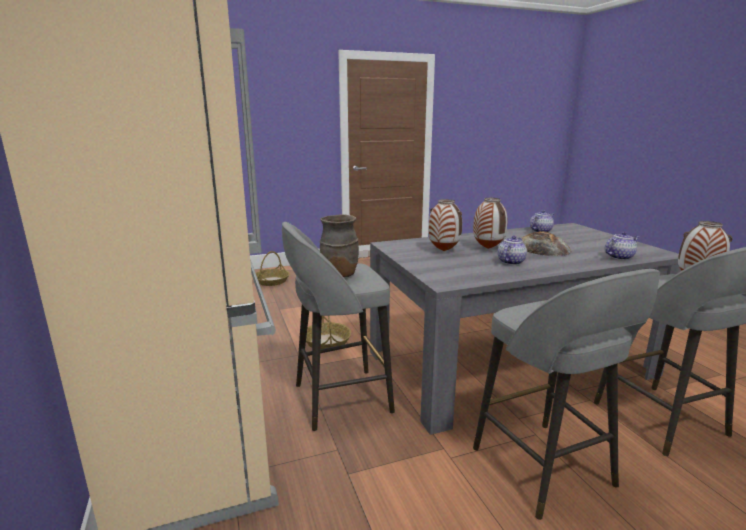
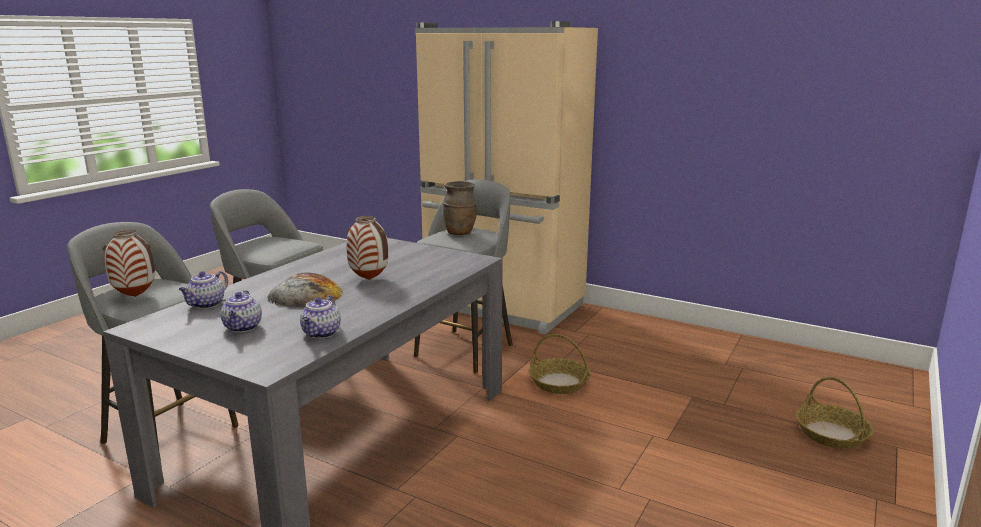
camera: 140 degrees right, 0 degrees up
(444, 251) = (410, 265): vase -> none
(510, 262) = (331, 269): teapot -> teapot (243, 327)

